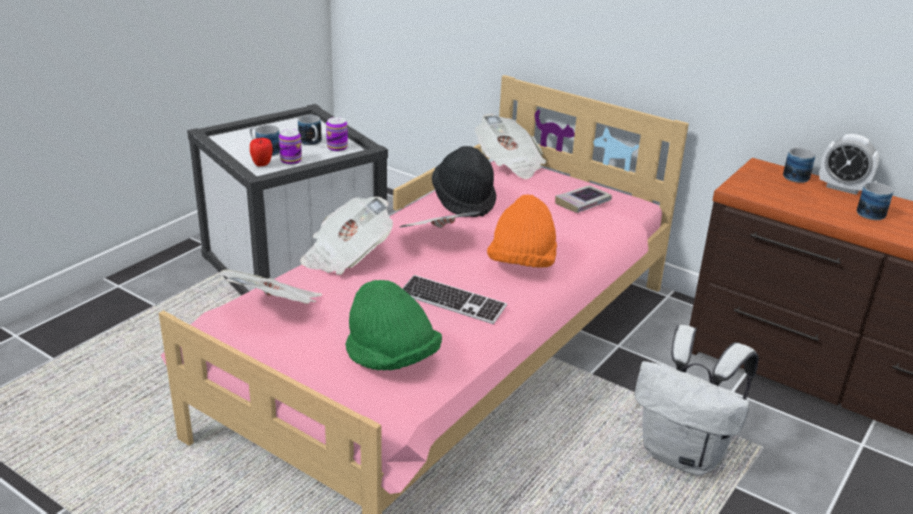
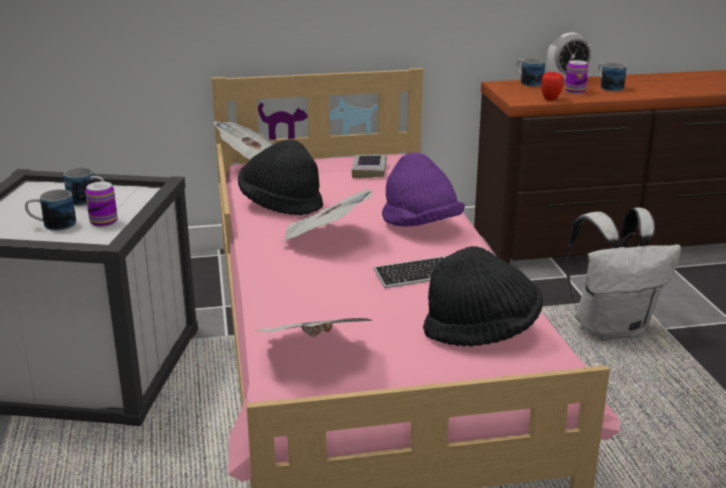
camera: 45 degrees left, 5 degrees down
(262, 165) = (81, 237): apple -> apple (550, 99)
(337, 148) = (125, 195): can -> can (575, 91)
(346, 257) = (280, 285): newspaper -> none
(391, 358) = (481, 331): green hat -> black hat
(522, 264) = (420, 225): orange hat -> purple hat

